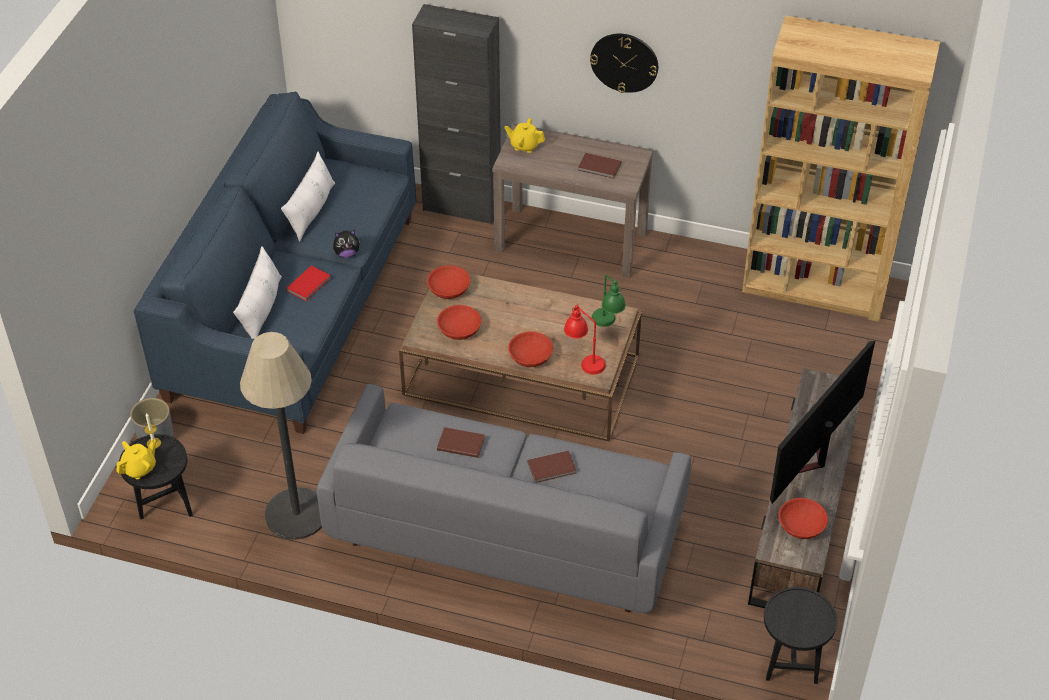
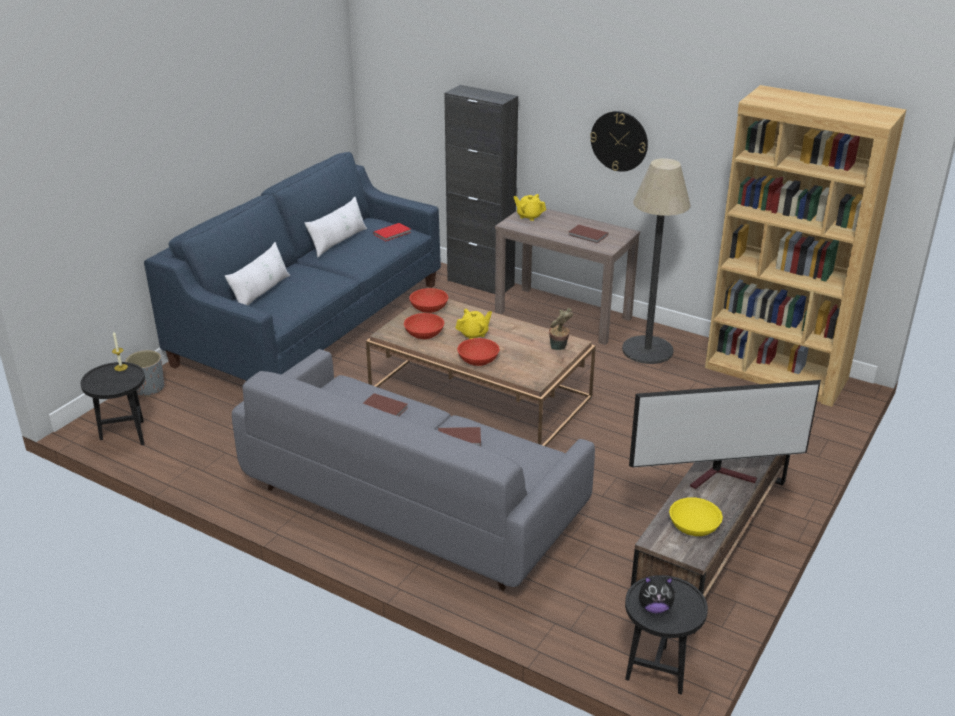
camera: 15 degrees right, 15 degrees down
(140, 468) = (97, 382): yellow teapot -> yellow teapot (474, 334)
(296, 514) = (231, 458): floor lamp -> floor lamp (647, 350)
(309, 284) = (309, 283): red book -> red book (393, 233)
(347, 254) = (353, 271): plush toy -> plush toy (654, 607)
(583, 361) = (525, 369): red table lamp -> none
(608, 325) = (559, 348): green table lamp -> potted plant
(801, 525) = (694, 525): red bowl -> yellow bowl
(811, 461) = (721, 476): television -> television turned 150 degrees counterclockwise

